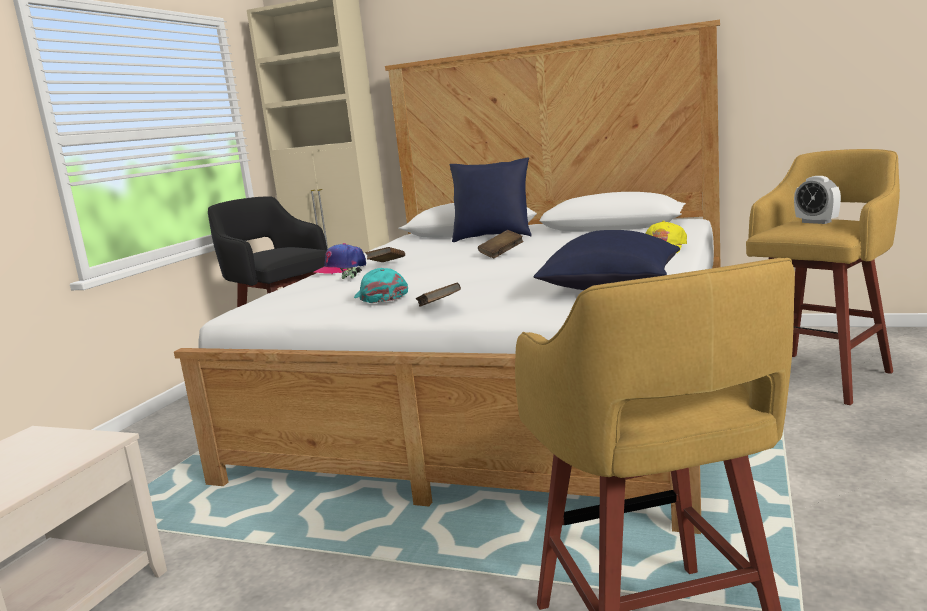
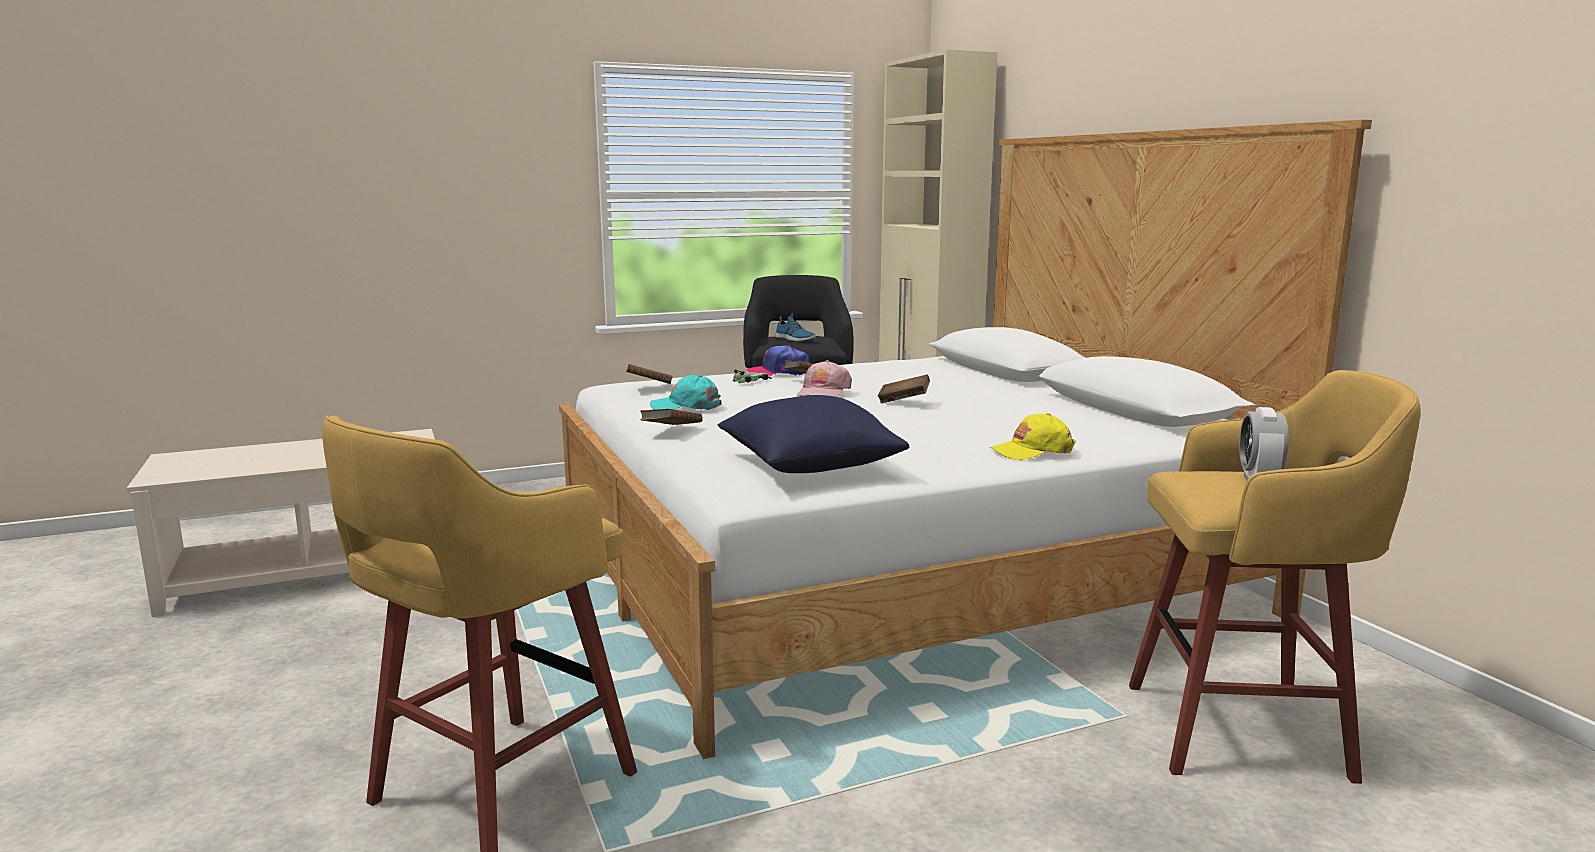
camera: 45 degrees right, 0 degrees up
(277, 251) = (794, 339): none -> shoe
(296, 298) = (649, 386): none -> brown book
(380, 297) = (686, 406): turquoise cap -> turquoise cap turned 105 degrees counterclockwise
(437, 264) = (823, 392): none -> pink cap
(493, 237) = (992, 382): blue pillow -> none

